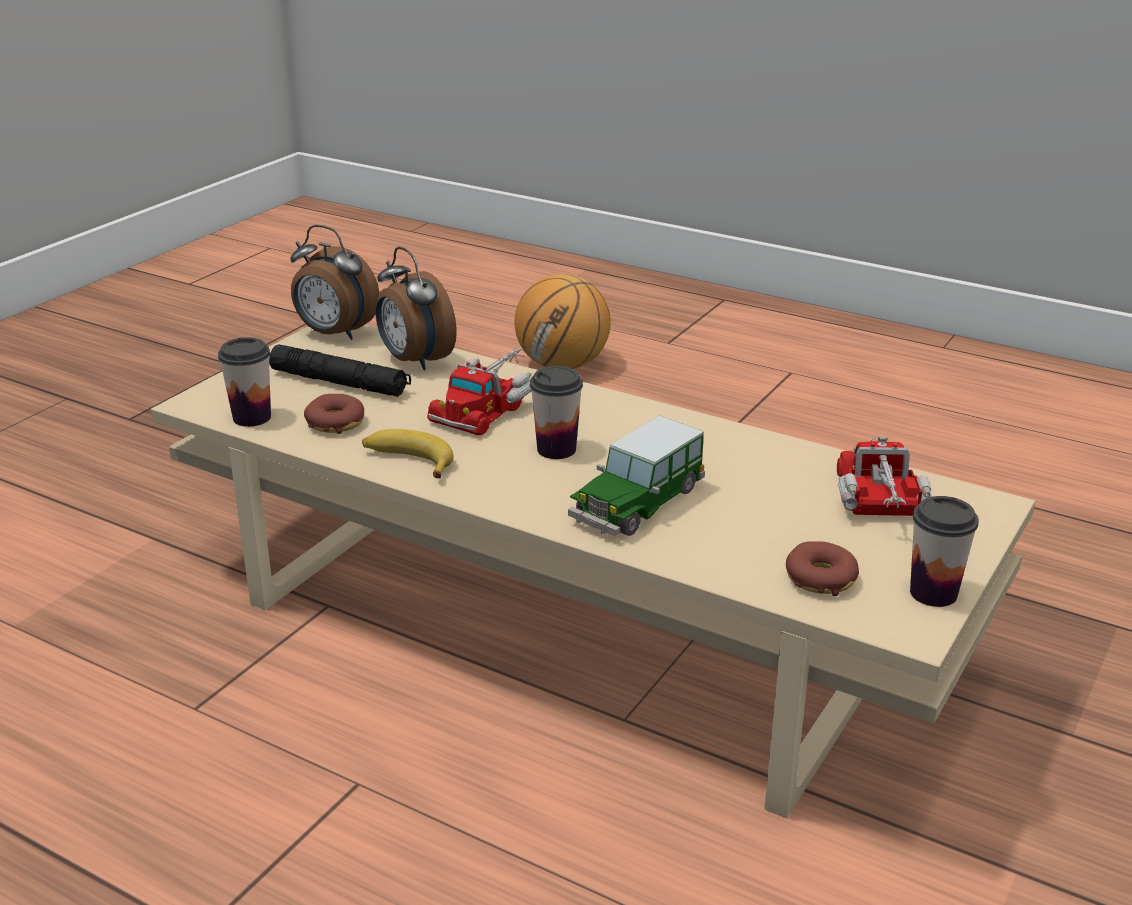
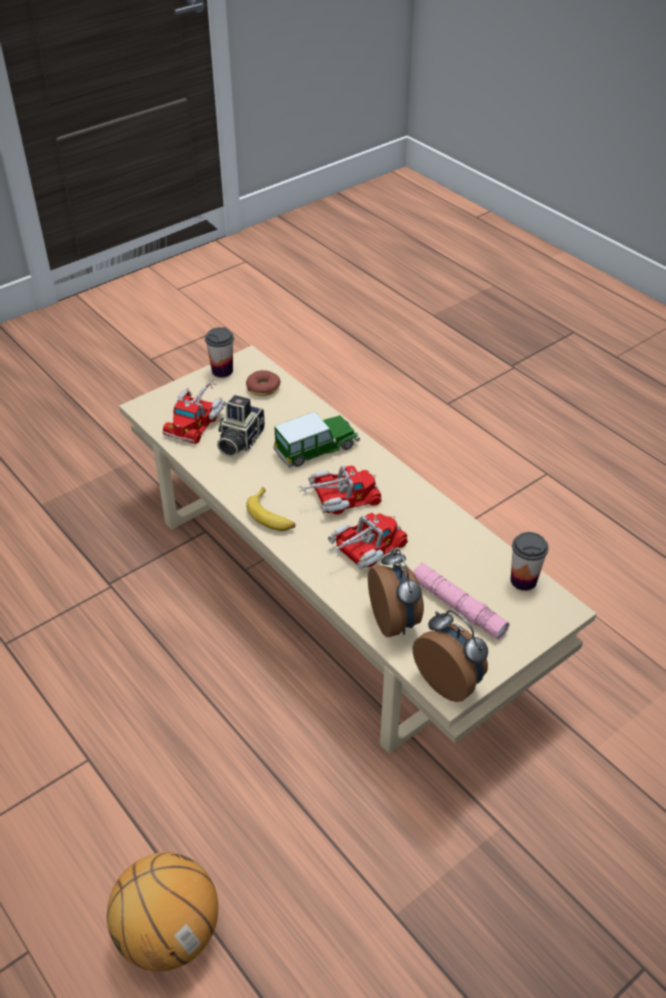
camera: 160 degrees left, 15 degrees up
(335, 423) = (467, 560): donut -> none
(340, 383) = (457, 606): black flashlight -> pink flashlight
(408, 461) = (429, 511): banana -> banana (272, 516)
(556, 449) = (338, 499): cup -> toy truck
(775, 489) = (239, 441): none -> camera

